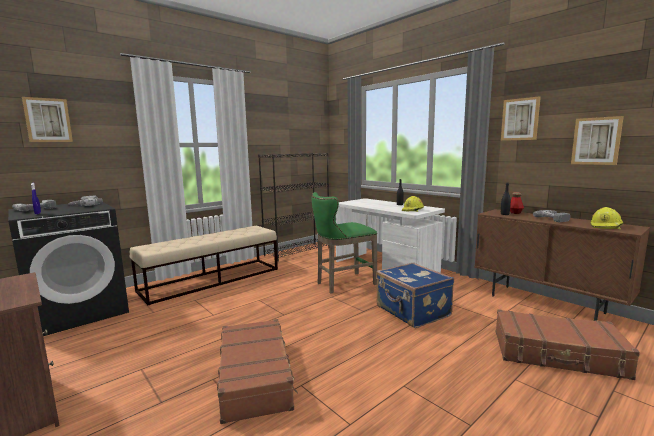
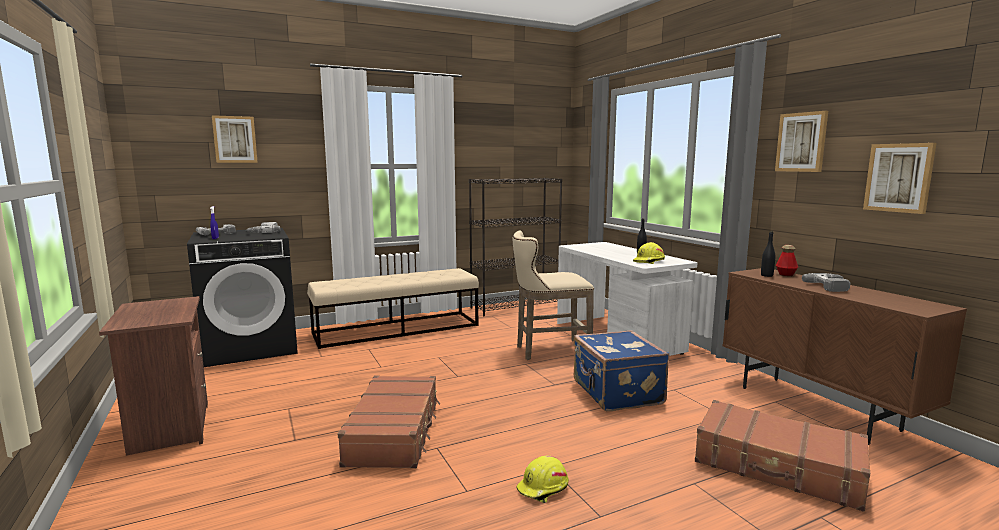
camera: 15 degrees right, 0 degrees up
(342, 284) = (548, 350): green stool -> beige stool
(606, 226) = (894, 302): yellow hard hat -> yellow hard hat (543, 488)

